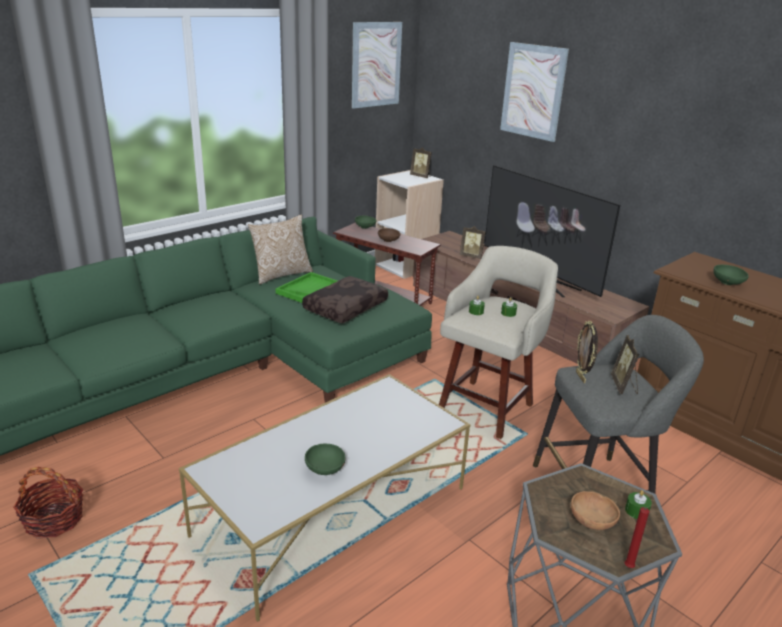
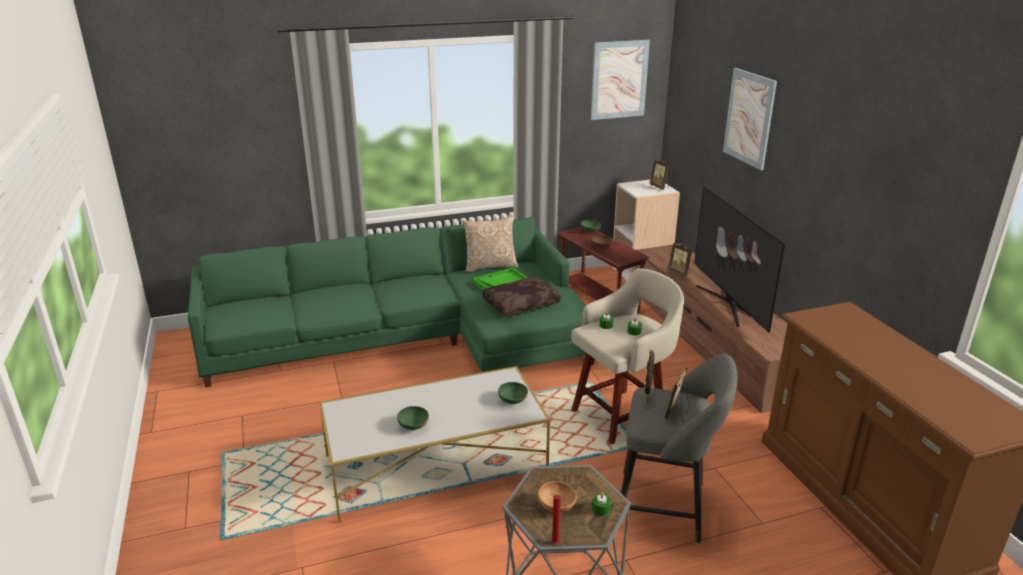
camera: 25 degrees right, 0 degrees up
(54, 519) = (252, 422): basket -> none
(728, 284) = (843, 339): green bowl -> green bowl (512, 401)

